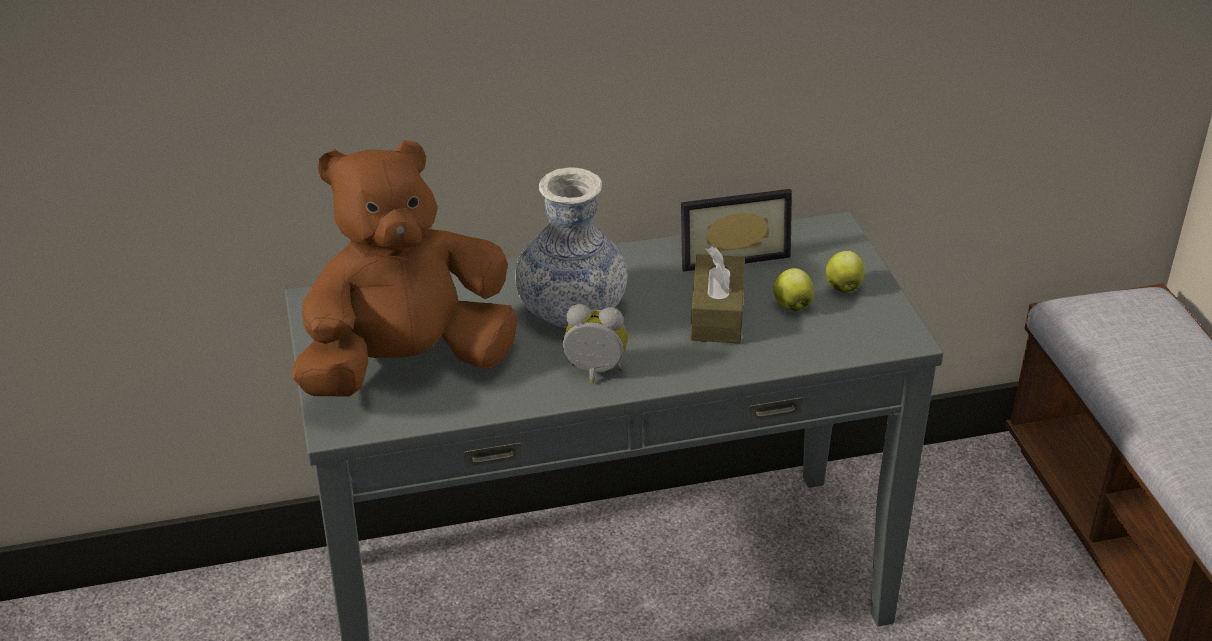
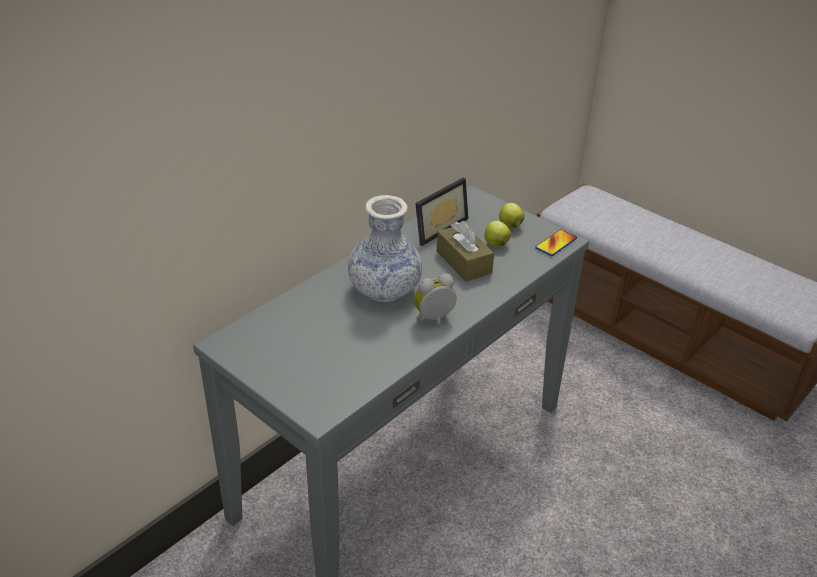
camera: 35 degrees left, 0 degrees up
(407, 365) = (323, 359): brown plush toy -> none
(884, 337) = (556, 243): none -> phone

